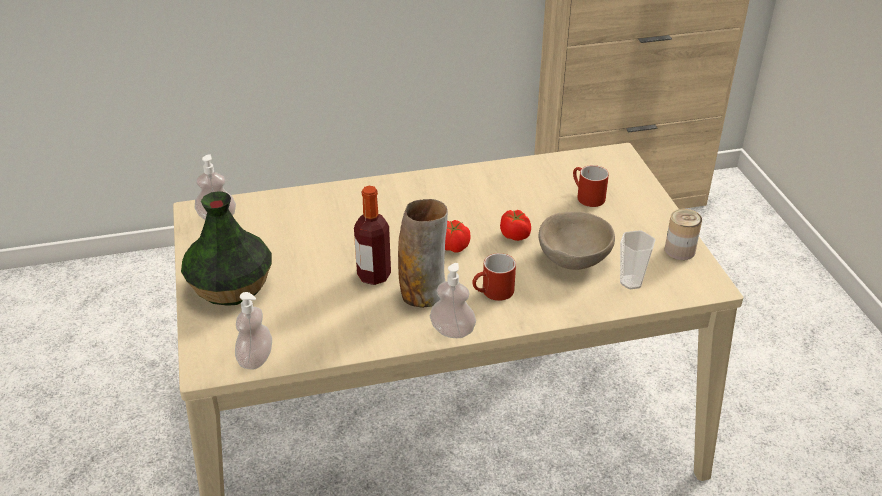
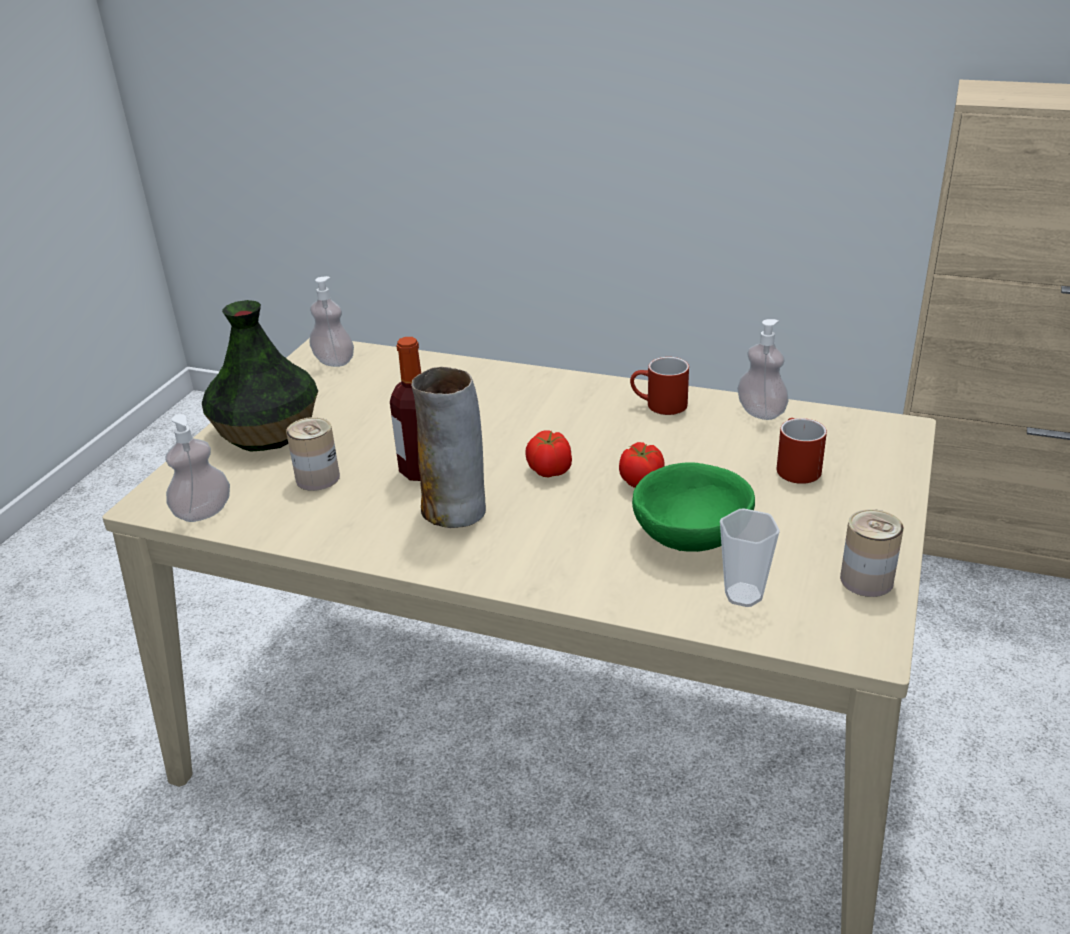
camera: 35 degrees right, 5 degrees down
(308, 306) = (317, 478): none -> can
(452, 331) = (439, 565): soap dispenser -> soap dispenser (761, 412)
(493, 293) = (538, 540): red mug -> red mug (659, 406)
(573, 258) = (692, 536): beige bowl -> green bowl

